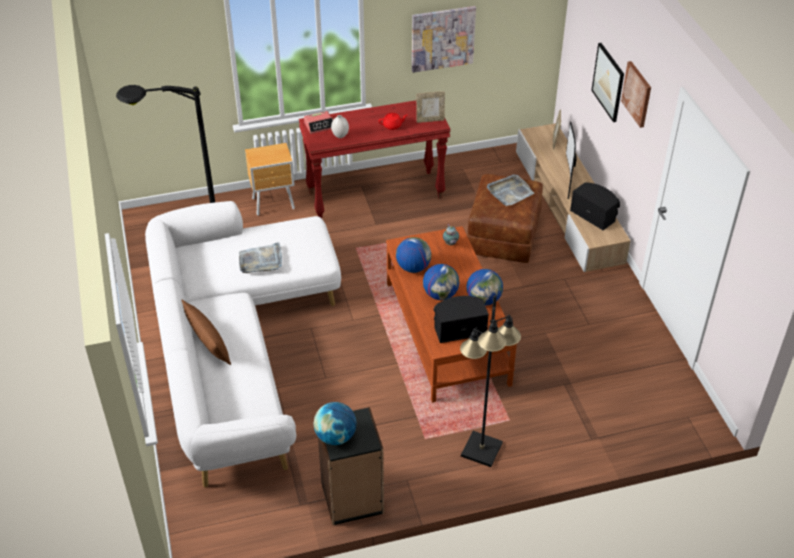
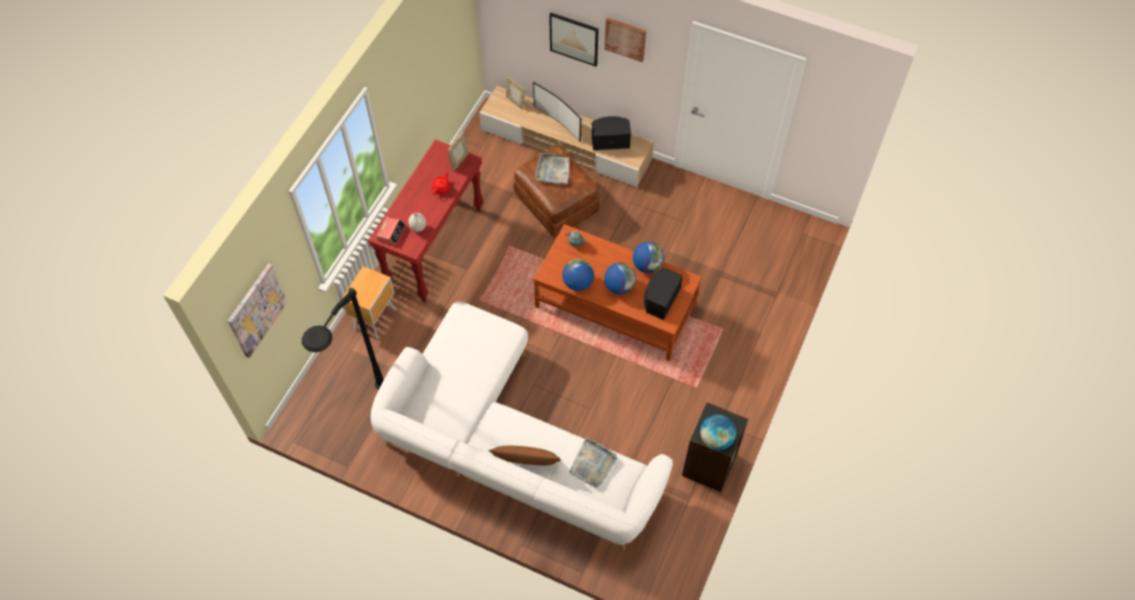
camera: 50 degrees left, 15 degrees up
(261, 260) = (472, 371): grey tray -> grey tray (593, 464)
(442, 38) = (419, 89): picture -> picture (256, 310)
(481, 450) = (732, 363): black floor lamp -> none

